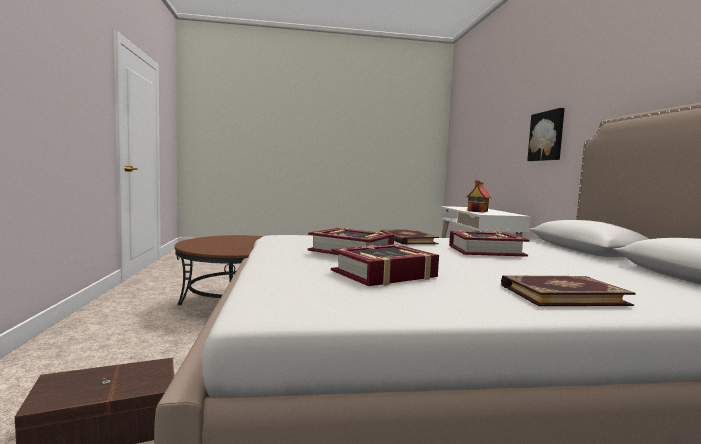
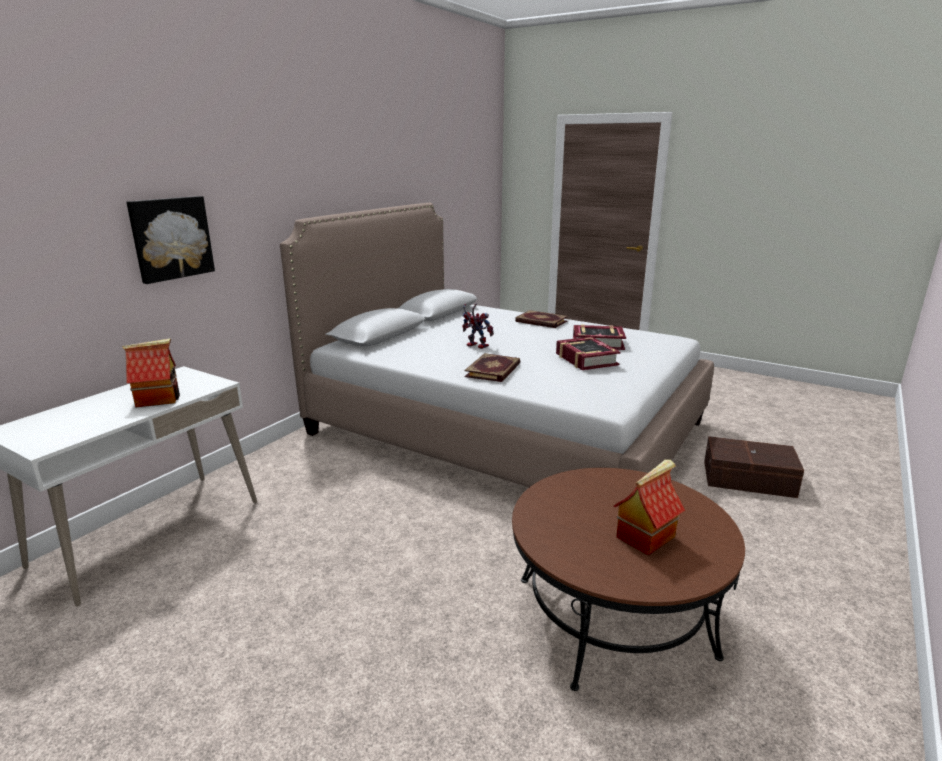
camera: 140 degrees left, 15 degrees up
(226, 242) = (645, 536): none -> toy house
(486, 251) = (475, 346): book -> toy robot

